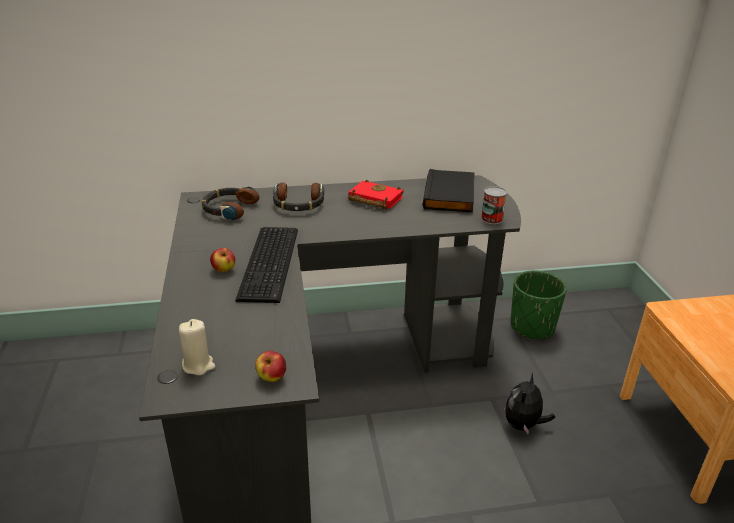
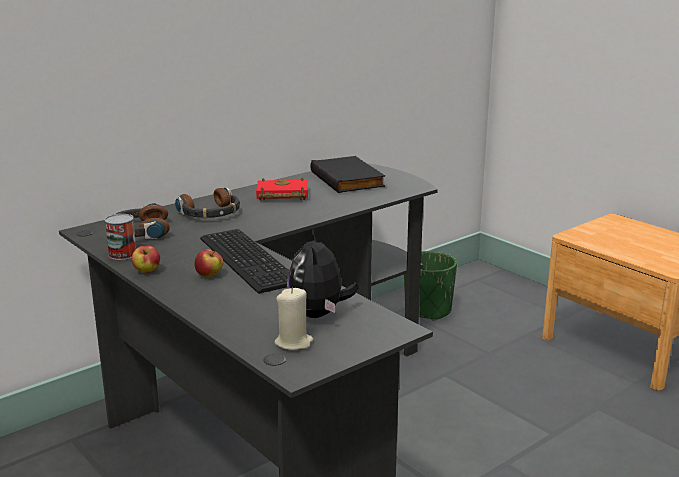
camera: 30 degrees left, 10 degrees down
(271, 378) = (374, 331): apple -> apple (147, 271)
(492, 219) = (406, 187): can -> can (122, 254)
(523, 425) = (489, 384): plush toy -> plush toy (319, 314)

